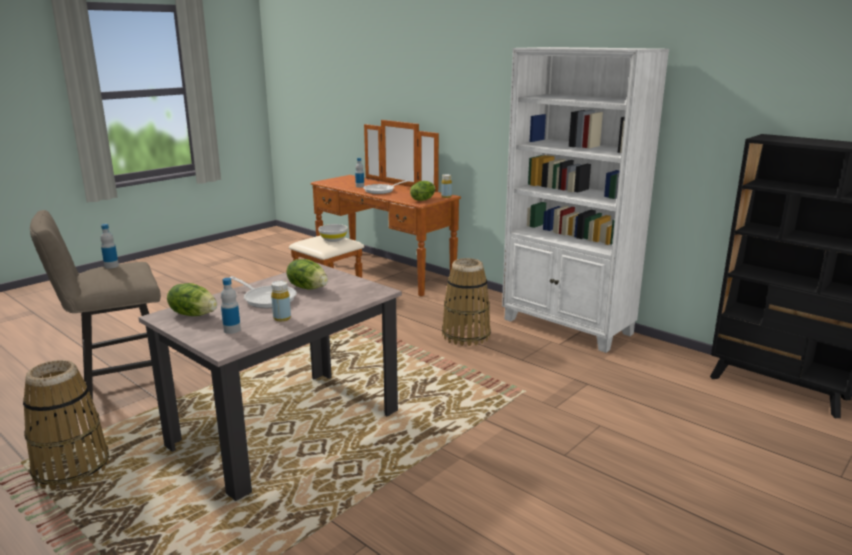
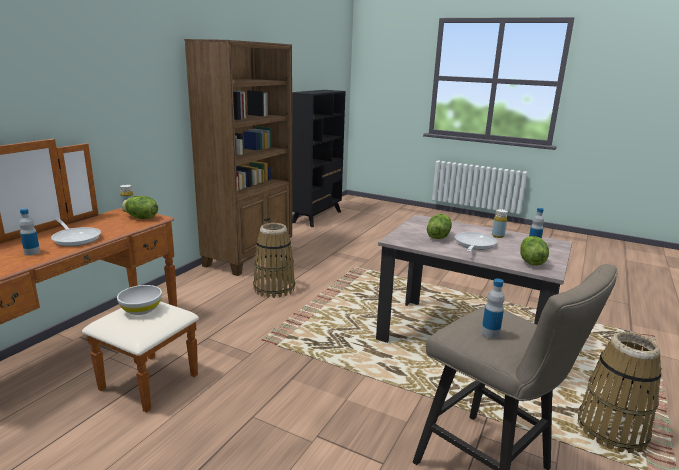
camera: 105 degrees left, 0 degrees up
(567, 327) = (249, 255): white bookcase -> brown bookcase

